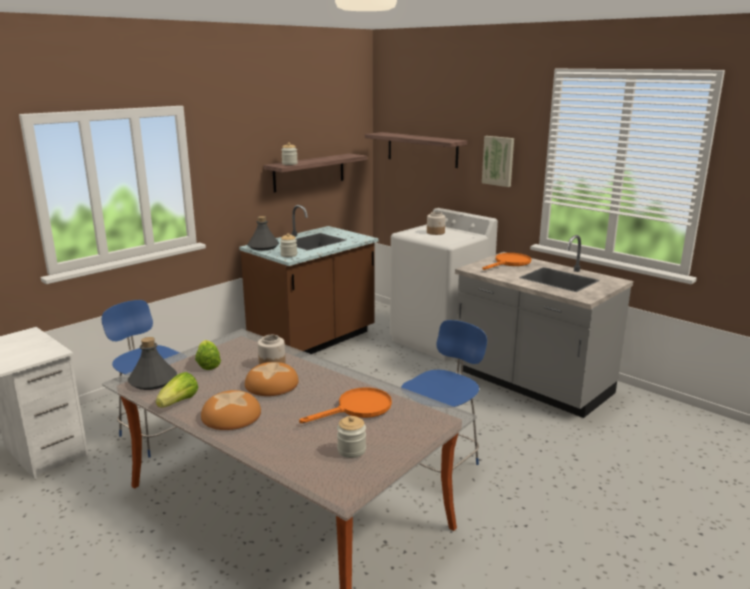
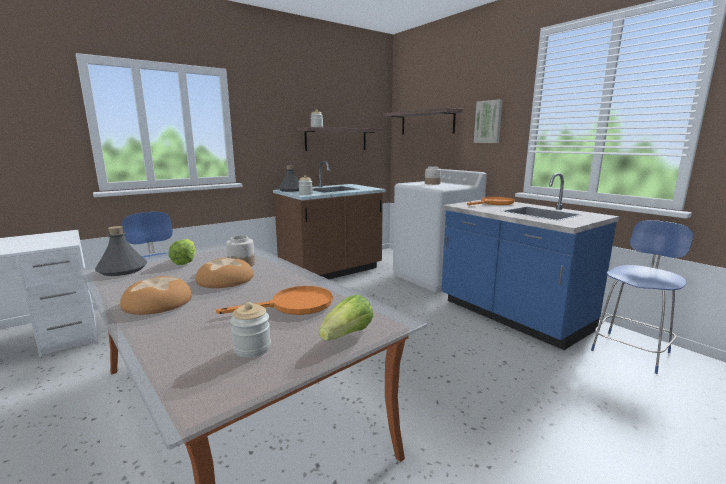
camera: 10 degrees right, 5 degrees down
(179, 402) = (123, 287): lettuce -> lettuce (347, 335)
(438, 466) = (404, 383): blue chair -> blue chair (631, 350)
(531, 384) = (512, 315): grey counter -> blue counter

